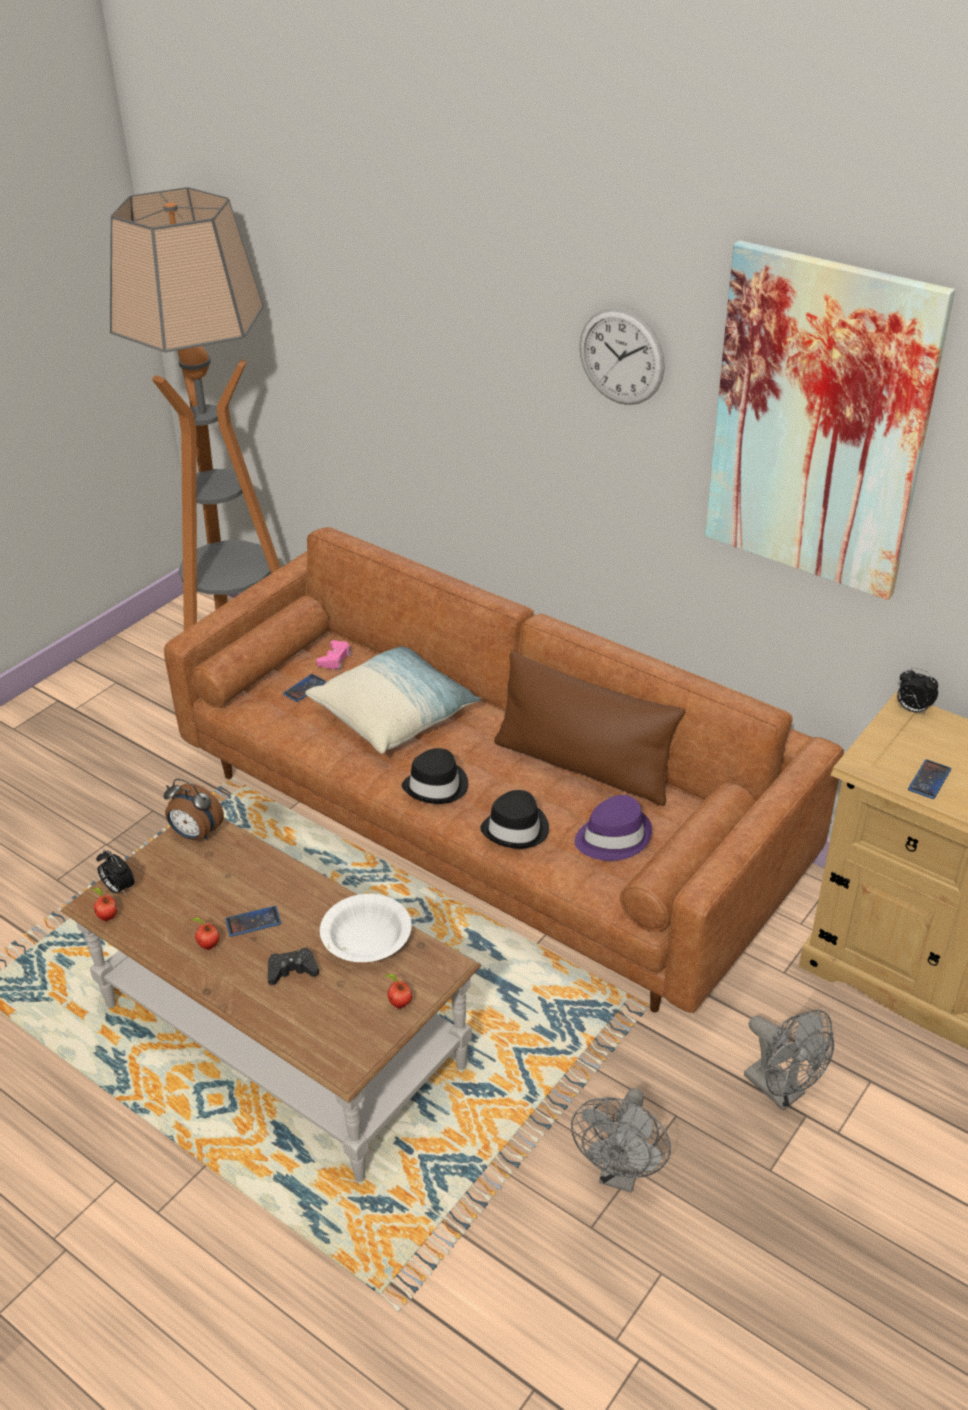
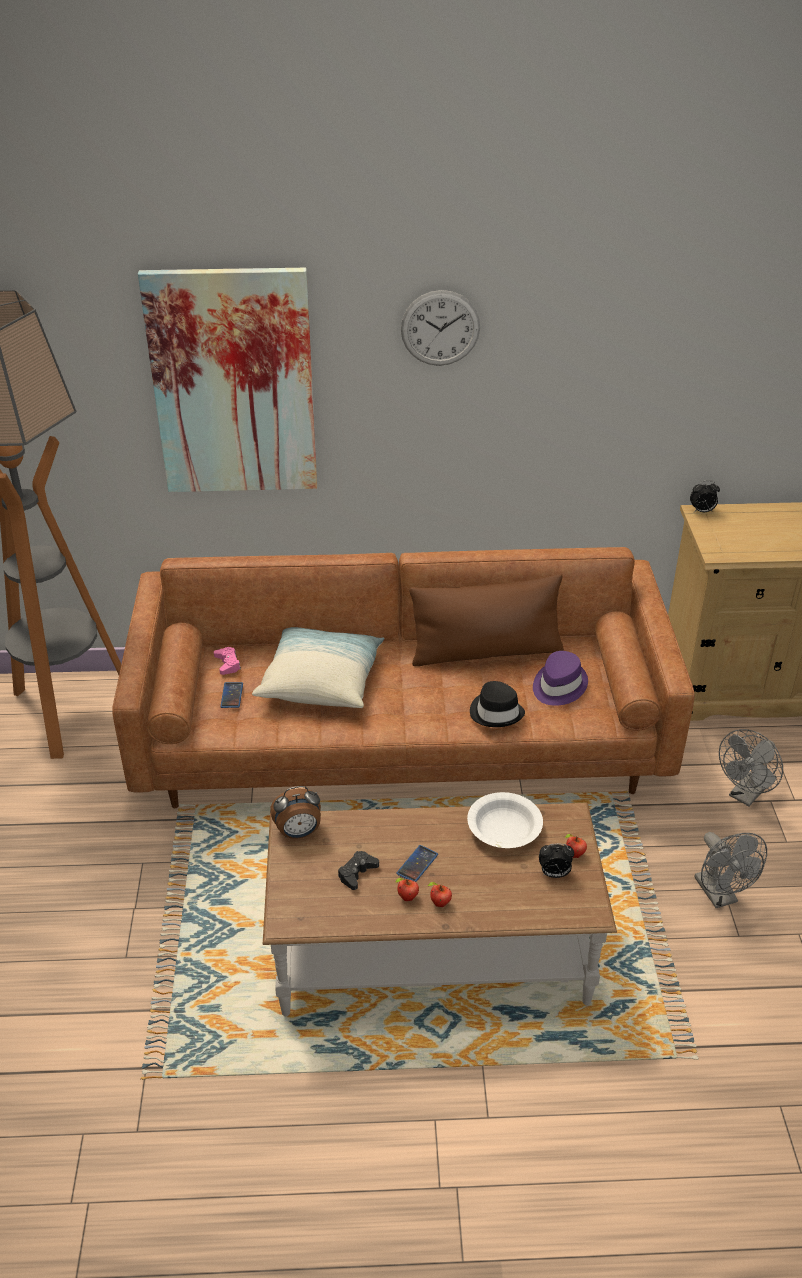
camera: 40 degrees left, 0 degrees up
(107, 917) = (308, 925): apple -> apple (439, 903)
(118, 888) = (290, 901): alarm clock -> alarm clock (554, 874)
(292, 970) = (483, 877): black game controller -> black game controller (357, 873)
(437, 786) = (412, 712): black hat -> none
(781, 1091) = (745, 795): grey fan -> grey fan turned 120 degrees clockwise
(819, 424) = (611, 333): picture -> picture (233, 384)
(929, 780) = (758, 546): phone -> none

